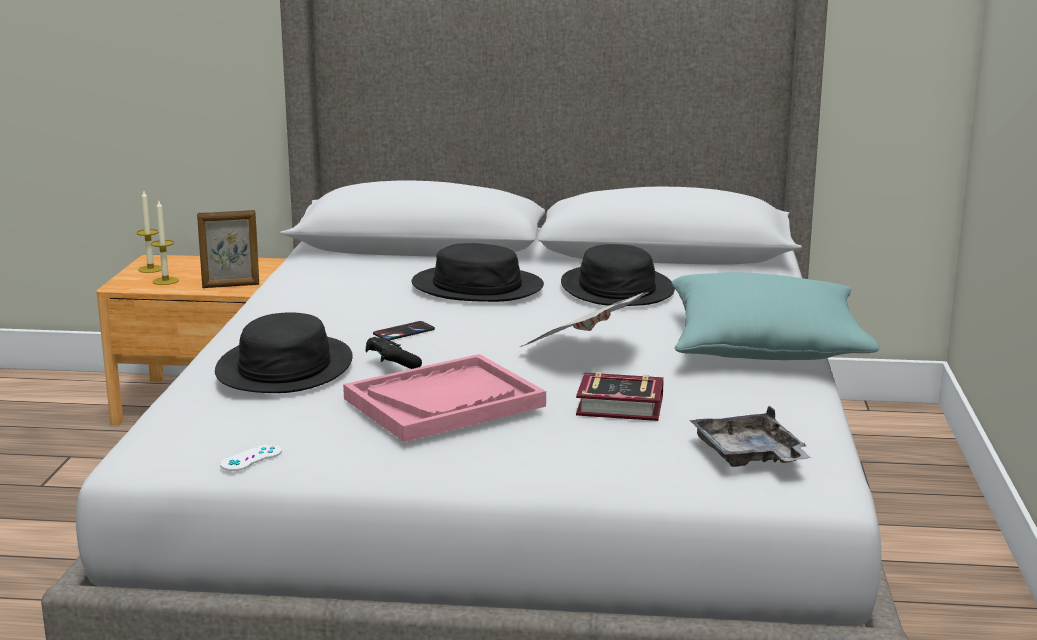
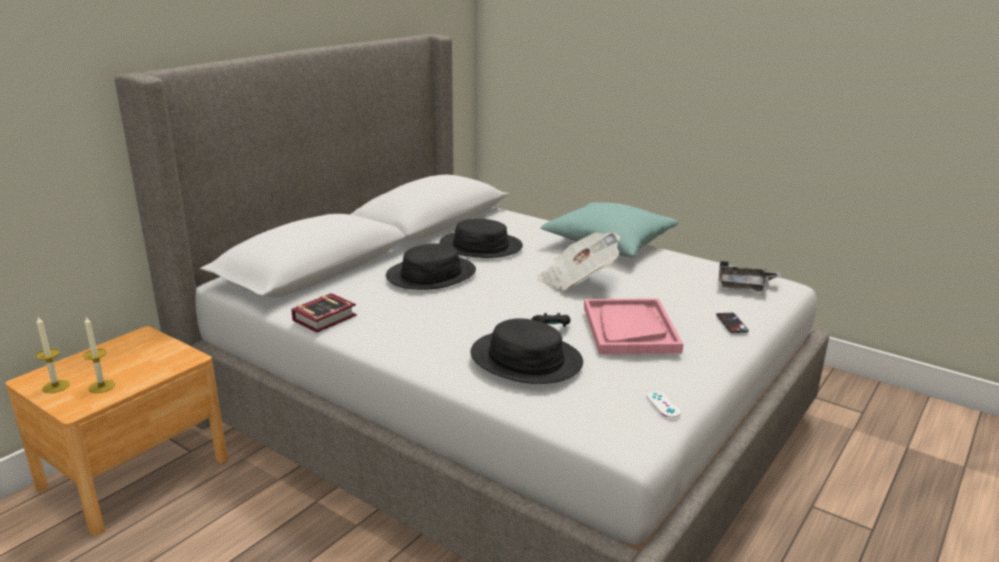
camera: 60 degrees left, 5 degrees up
(231, 285) = (166, 362): picture frame -> none
(403, 332) = (489, 312): phone -> phone (731, 323)
(623, 407) = (663, 292): book -> book (327, 317)

